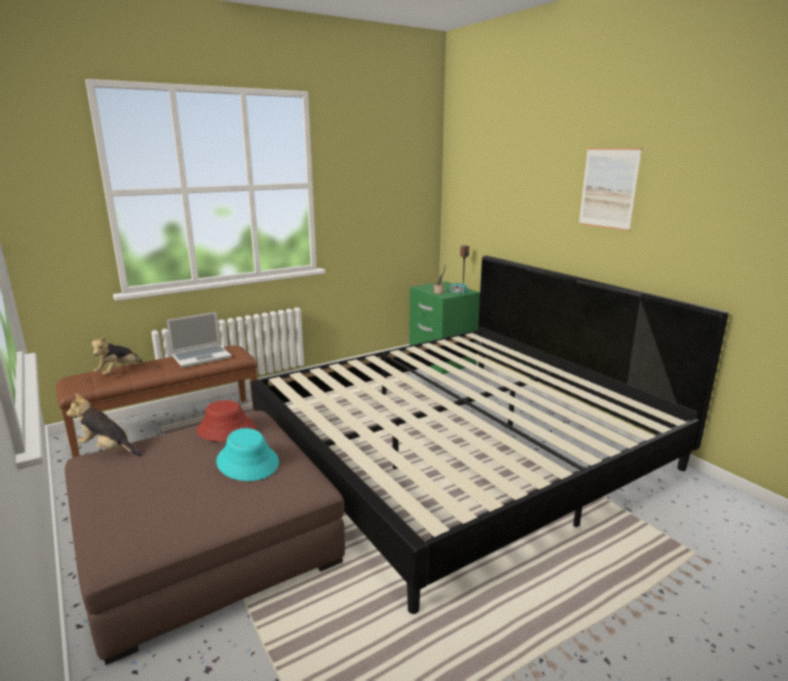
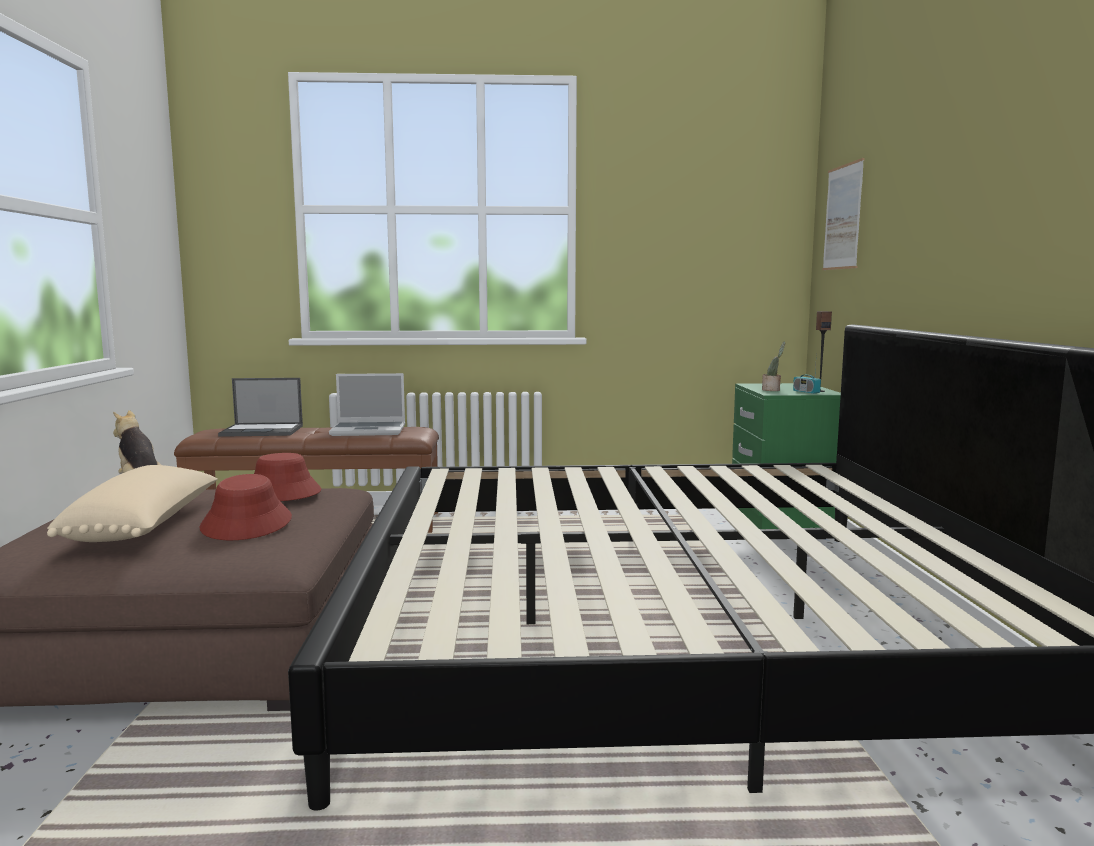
camera: 30 degrees right, 10 degrees down
(119, 372) = (263, 431): plush toy -> laptop
(183, 484) = (146, 527): none -> beige pillow
(248, 462) = (247, 523): turquoise hat -> red hat
(608, 188) = (1027, 146): picture -> picture (843, 217)

